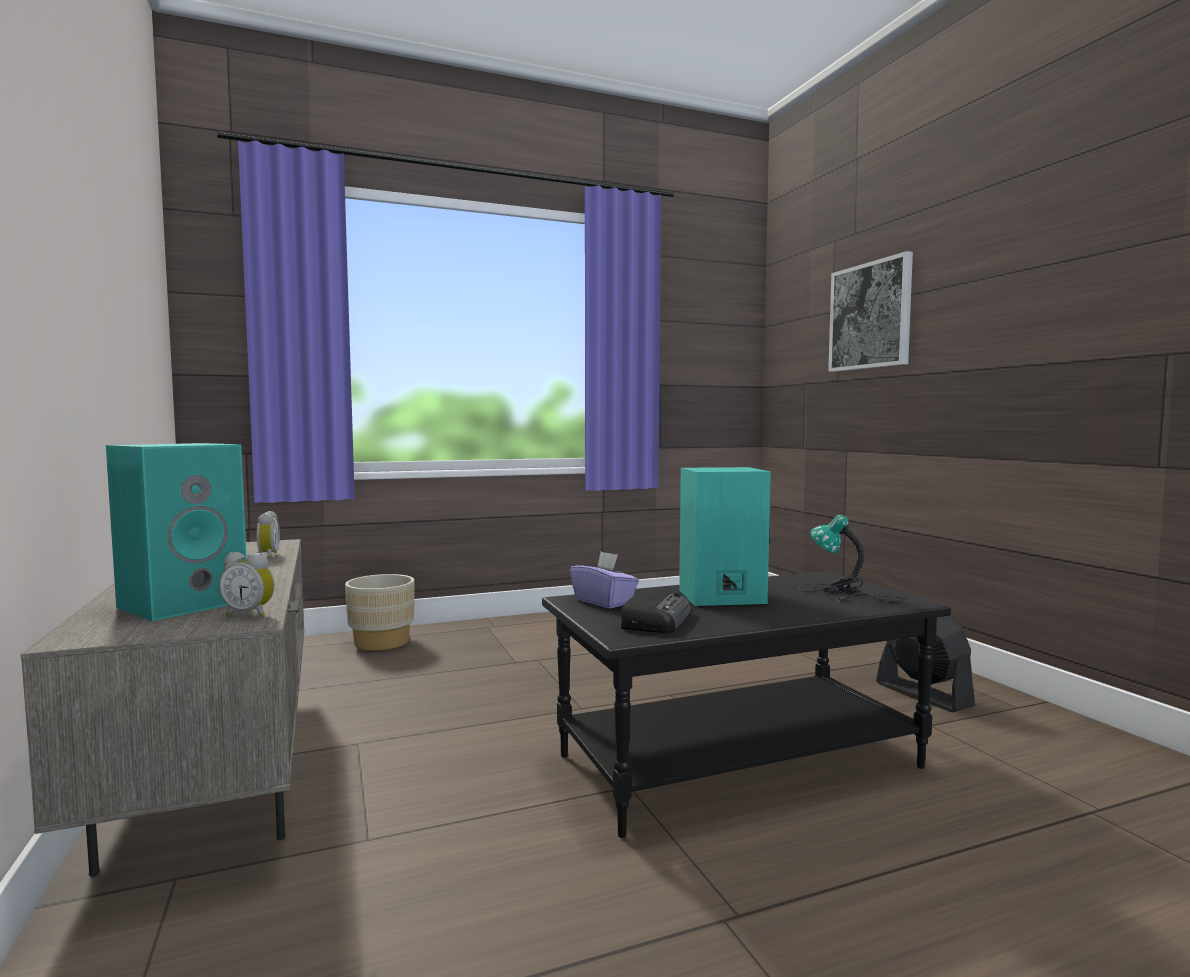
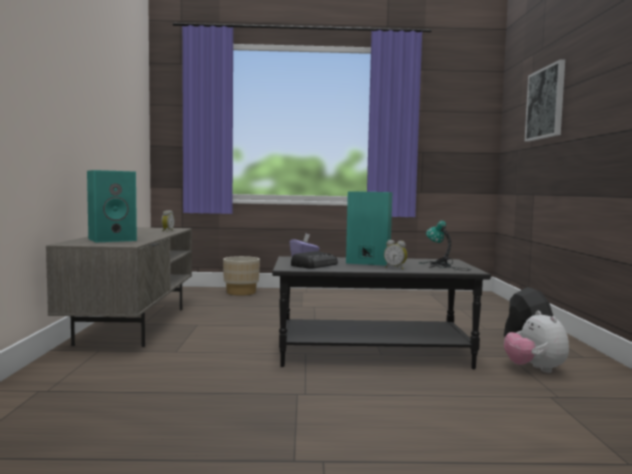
camera: 20 degrees right, 0 degrees up
(250, 614) = (131, 243): alarm clock -> alarm clock (395, 268)
(996, 749) = (535, 369): none -> plush toy

